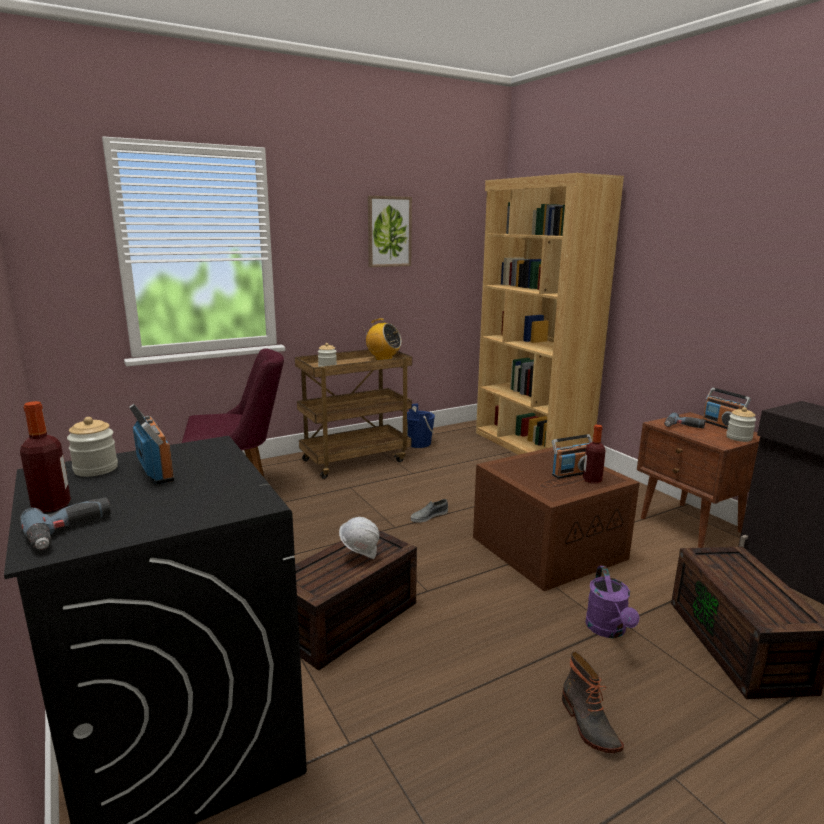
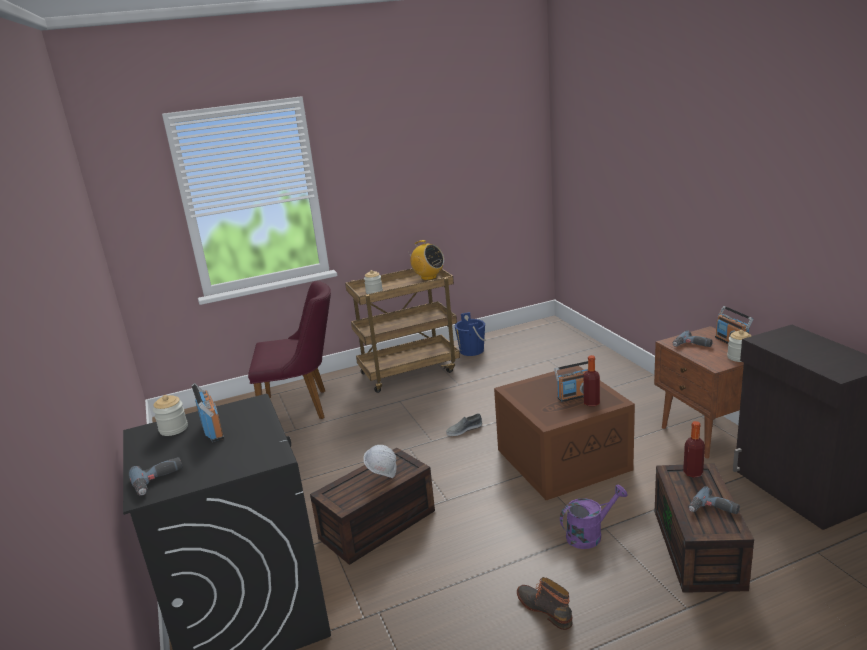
camera: 10 degrees right, 5 degrees up
(51, 506) = (146, 461): bottle -> bottle (693, 473)
(389, 232) = (428, 152): picture -> none
(530, 447) = (580, 351): brown bookcase -> none
(588, 725) = (545, 609): boot -> boot turned 150 degrees clockwise
(608, 630) = (589, 535): purple watering can -> purple watering can turned 120 degrees counterclockwise
(771, 596) = (713, 510): none -> power drill

